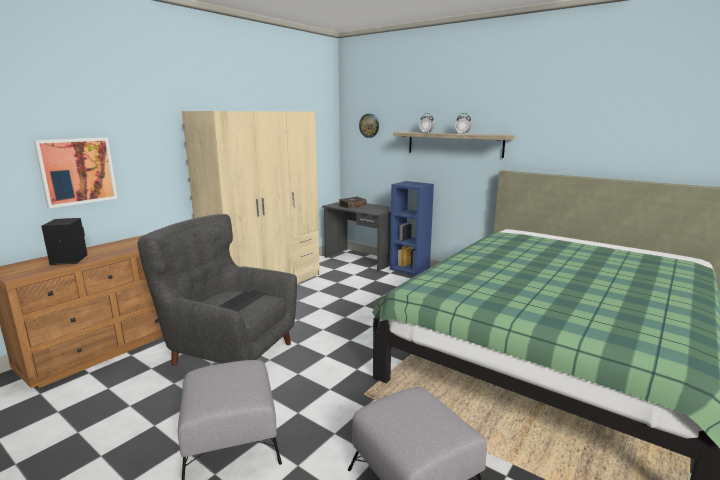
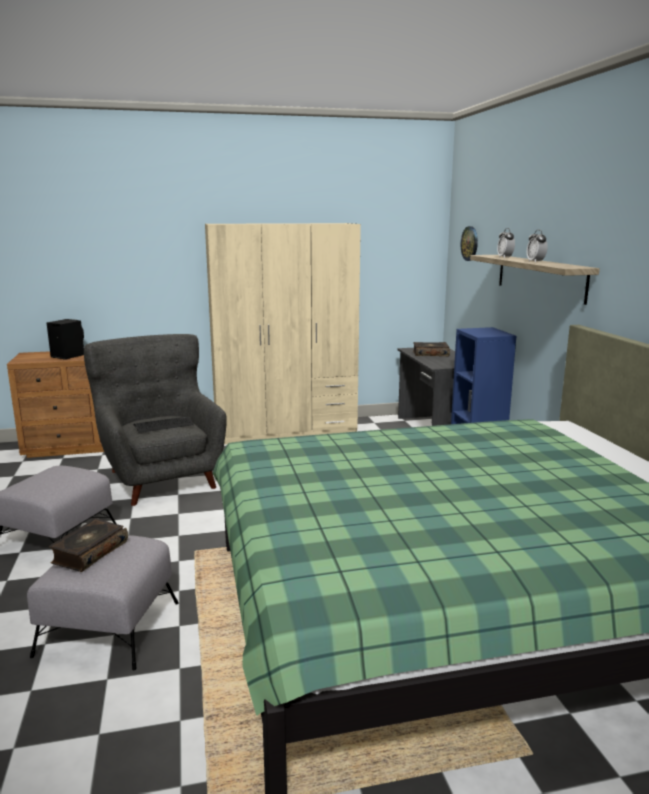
camera: 40 degrees right, 0 degrees up
(77, 171) = (97, 278): picture -> none
(405, 420) = (89, 552): none -> book

